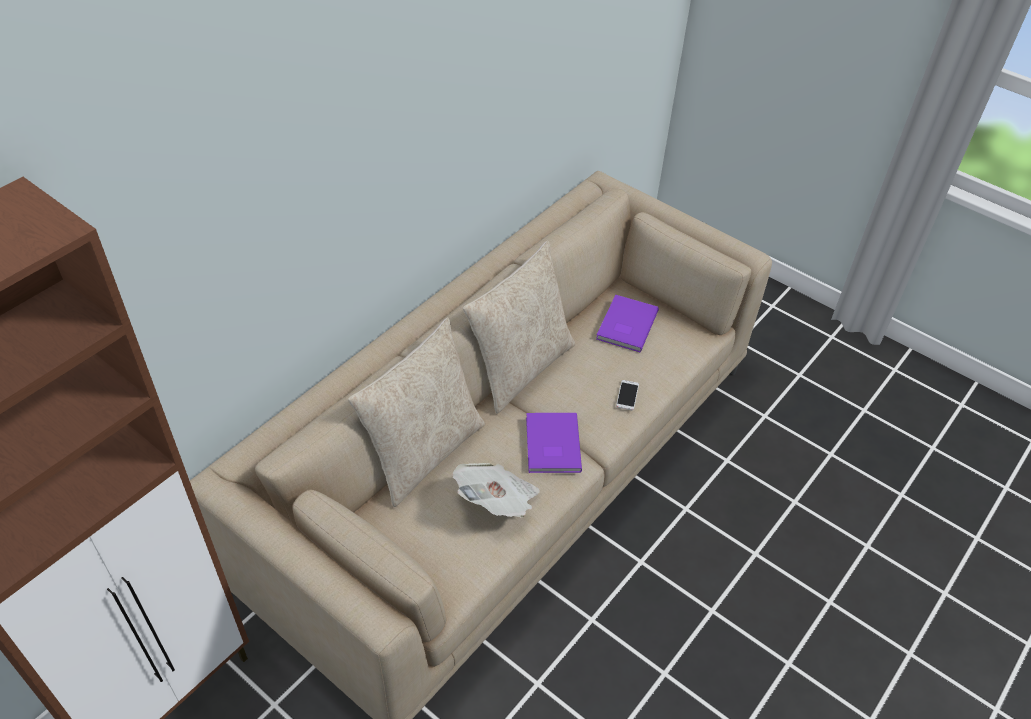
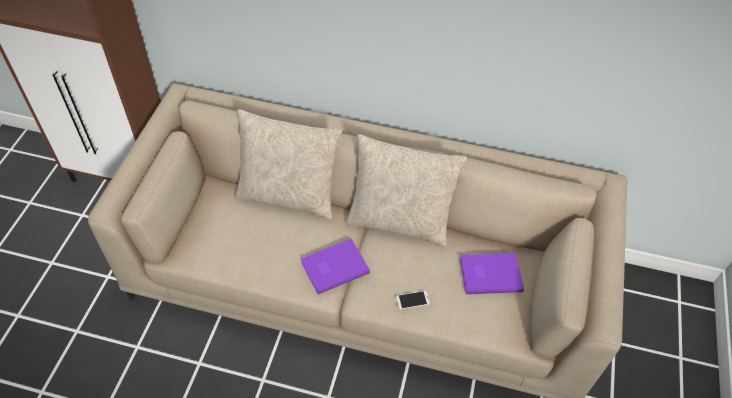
camera: 65 degrees right, 5 degrees up
(497, 501) = (265, 253): newspaper -> none

